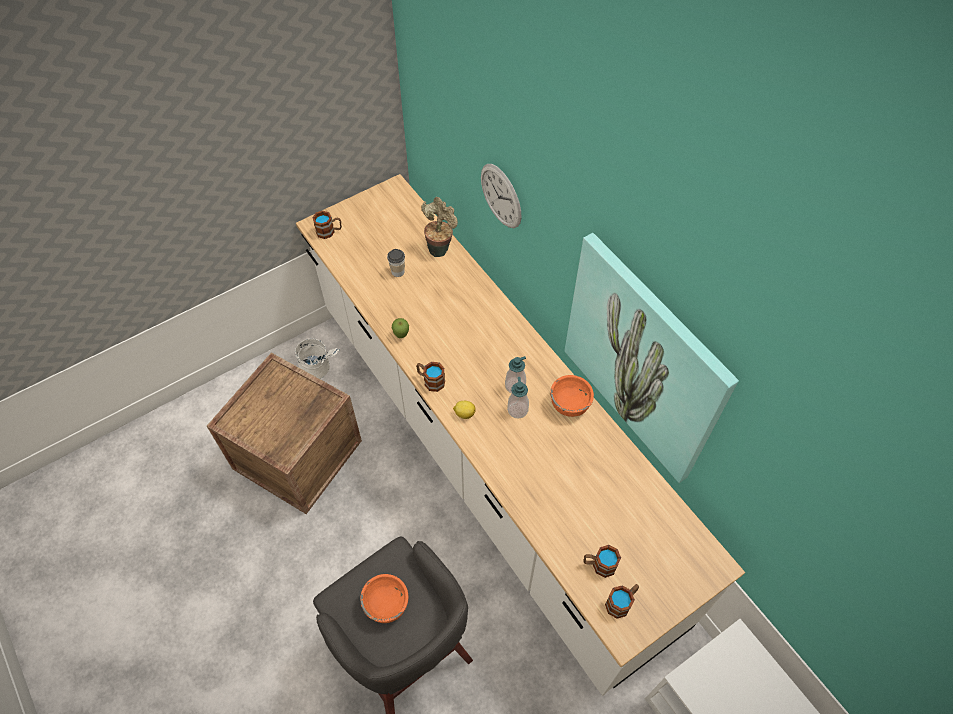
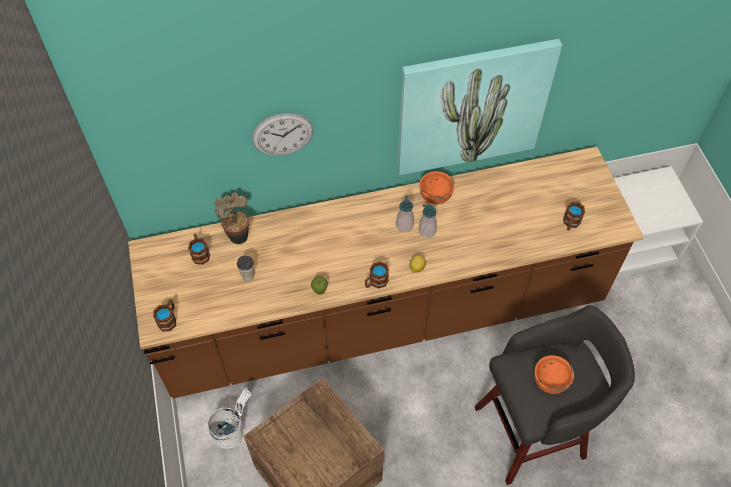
camera: 70 degrees left, 0 degrees up
(476, 441) = (365, 320): white counter -> brown counter
(621, 602) = (600, 220): mug -> mug (200, 253)

